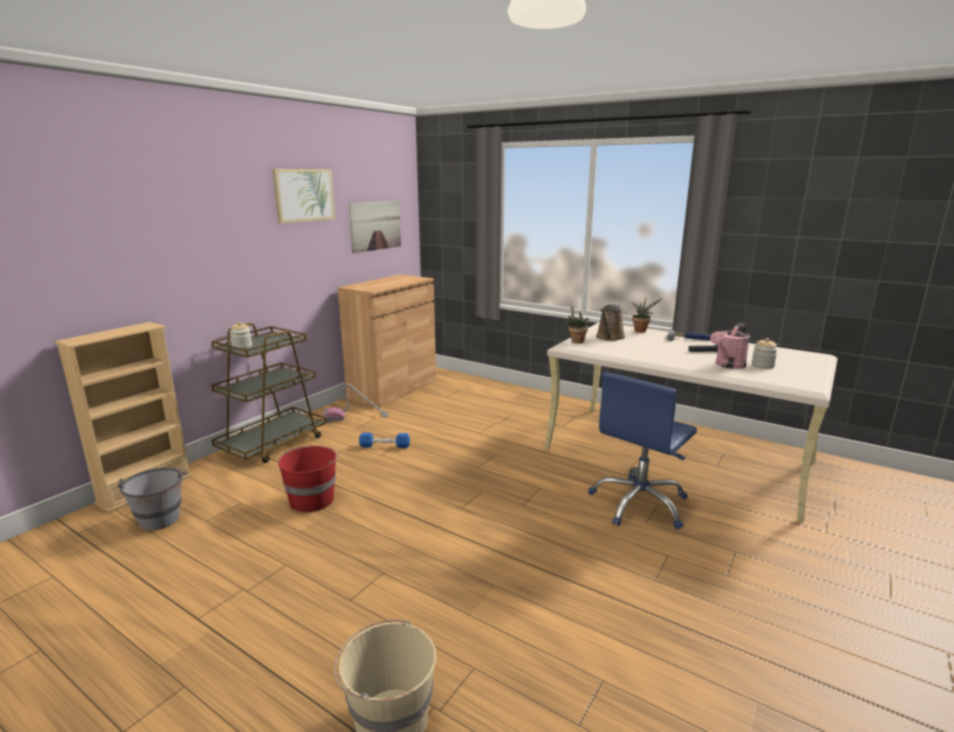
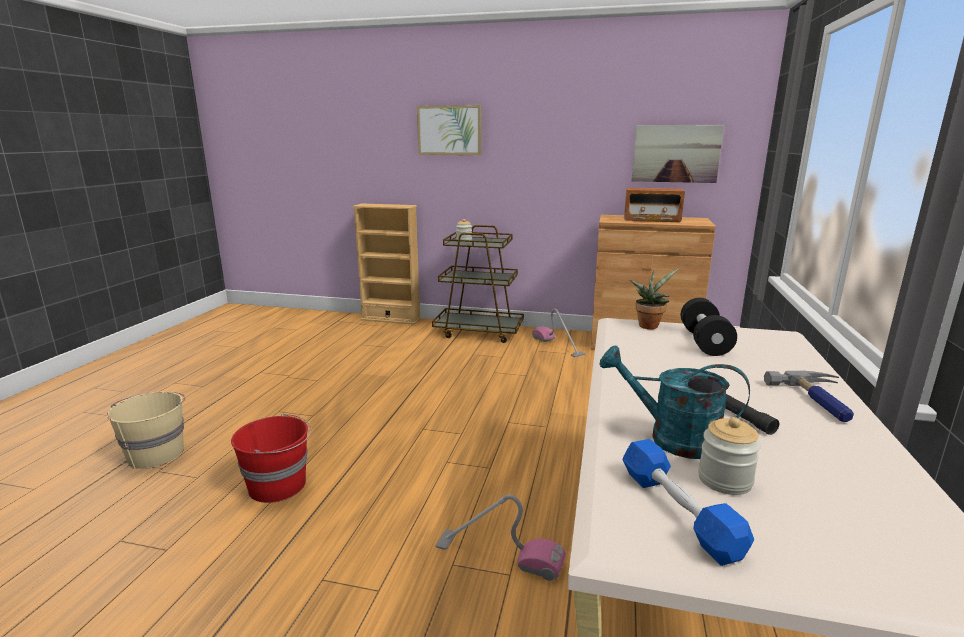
camera: 70 degrees right, 0 degrees up
(160, 516) = (362, 332): grey bucket -> none
(304, 195) = (575, 115): picture -> picture (449, 130)
(312, 499) = (403, 366): red bucket -> red bucket (279, 485)
(385, 446) = (513, 370): blue dumbbell -> blue dumbbell (678, 512)
(387, 283) = (651, 220): none -> radio
(609, 337) = (704, 342): brown watering can -> black dumbbell
(639, 504) = (499, 555): blue office chair -> vacuum cleaner
(641, 330) = (796, 360): potted plant -> none
(728, 365) = (671, 438): pink watering can -> turquoise watering can

